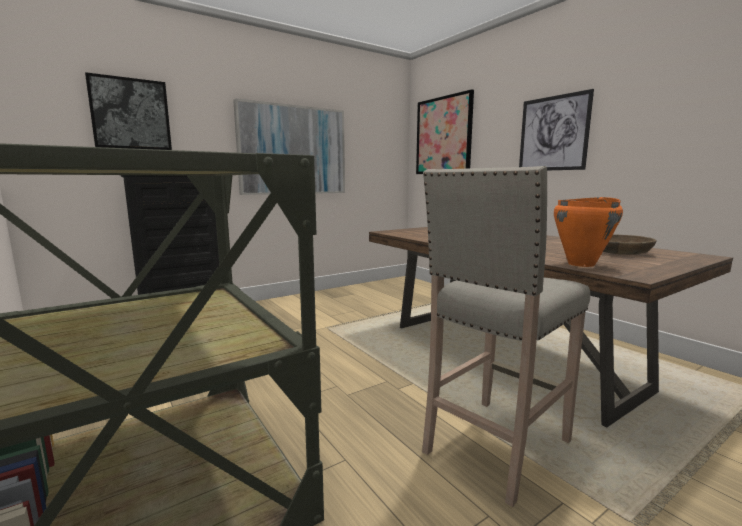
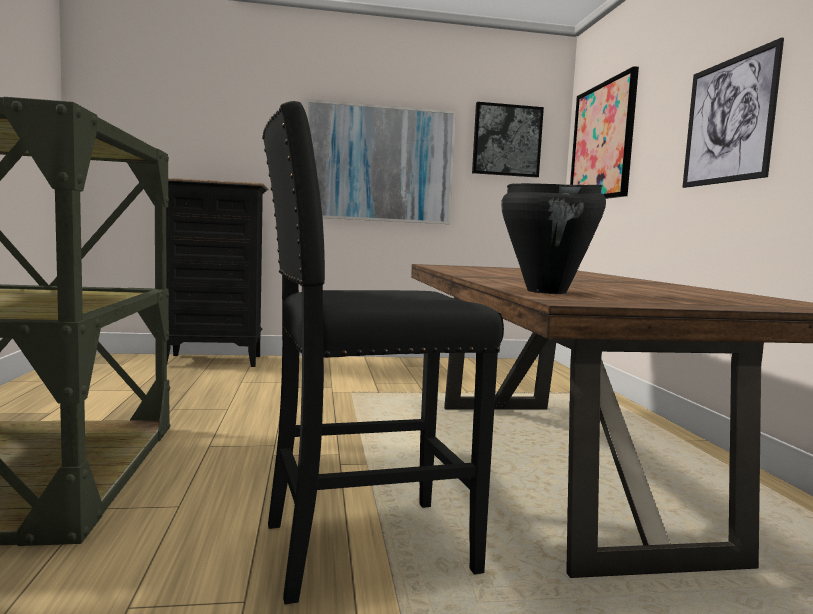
camera: 25 degrees right, 5 degrees down
(130, 114) = (190, 120): picture -> picture (506, 140)
(494, 447) = (362, 548): beige stool -> black stool
(582, 264) = (547, 292): orange cooking pot -> black cooking pot
(619, 252) = (688, 295): brown bowl -> none

